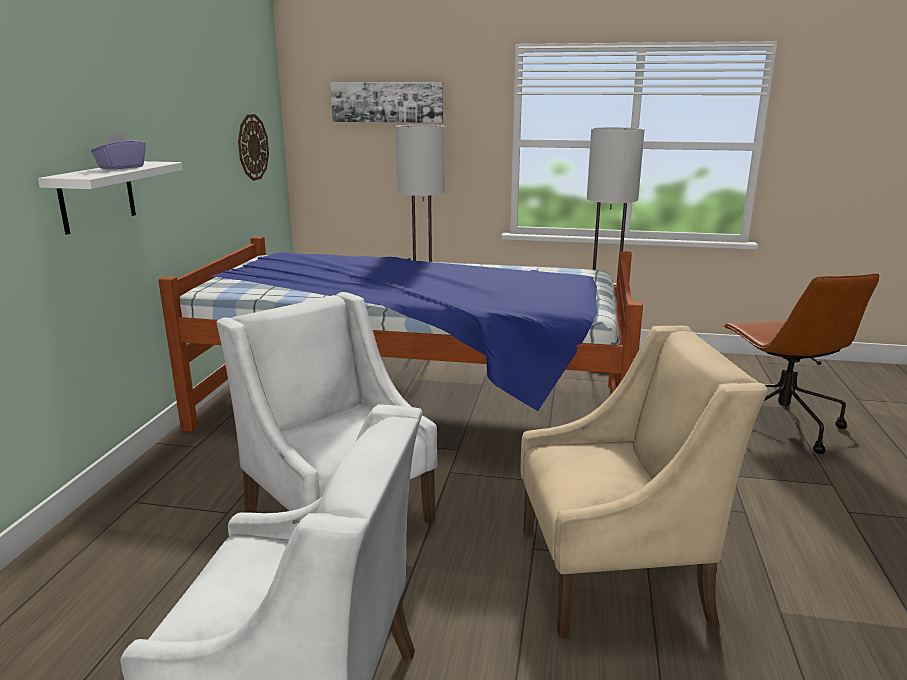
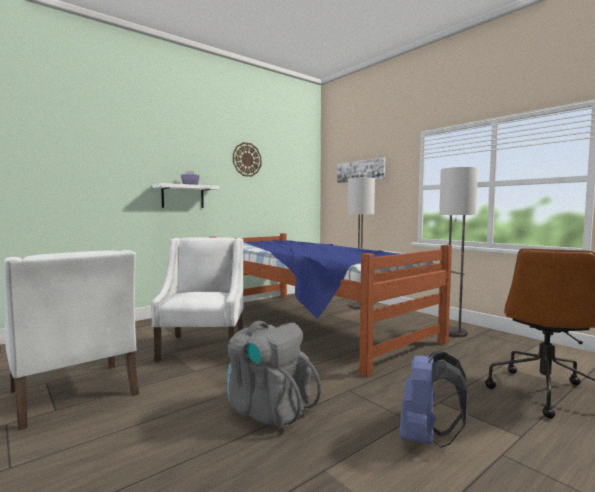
camera: 40 degrees right, 15 degrees down
(252, 147) = (292, 193): wall clock -> wall clock (247, 159)
(615, 574) = (268, 409): beige armchair -> grey backpack
(787, 526) = (426, 439): none -> blue backpack

